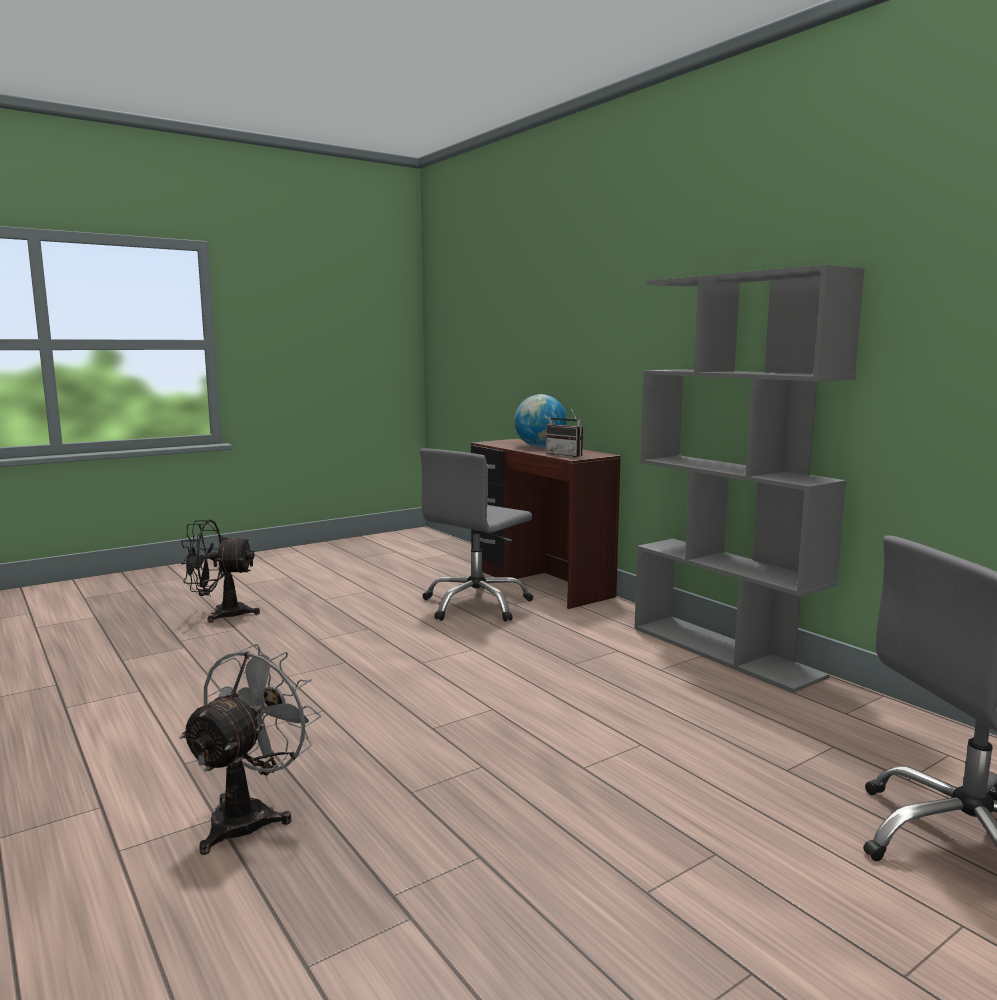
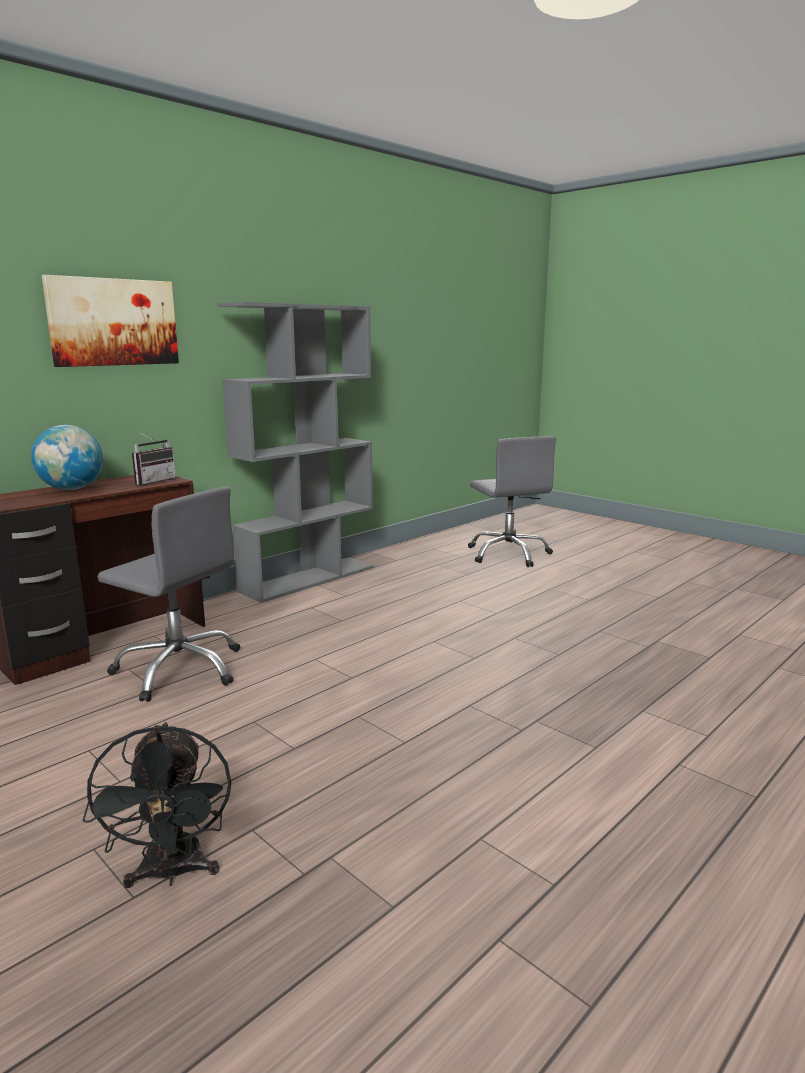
camera: 100 degrees left, 5 degrees up
(250, 816) = (629, 699): grey fan -> none
(607, 310) = (113, 322): none -> picture

